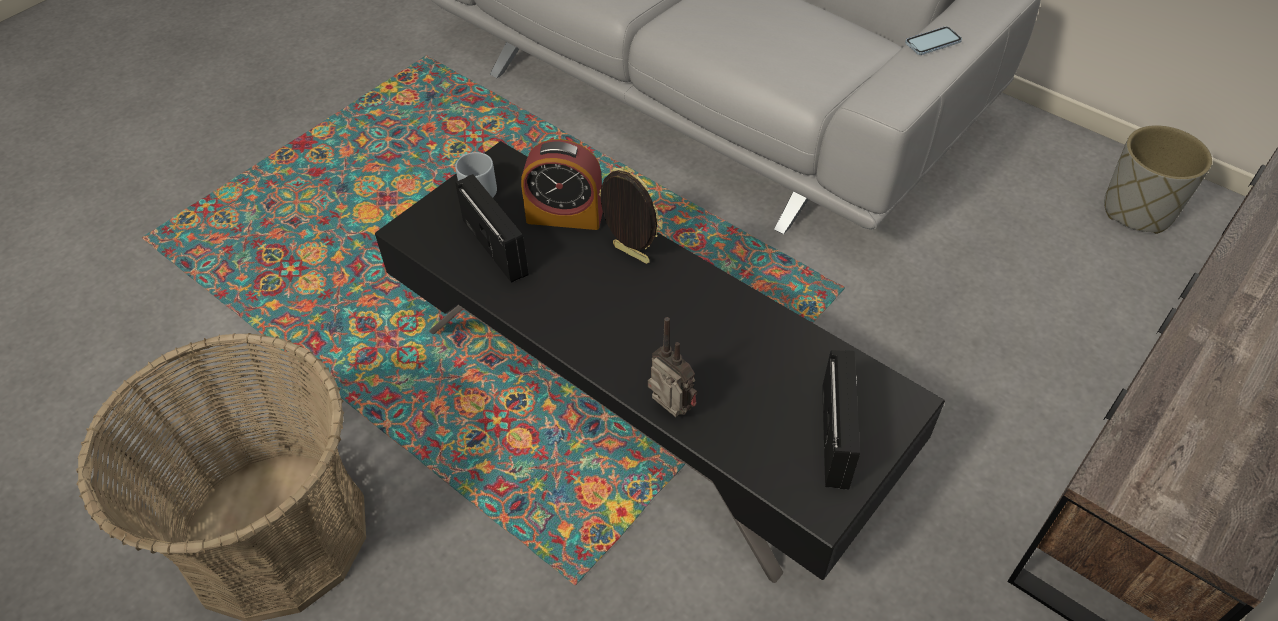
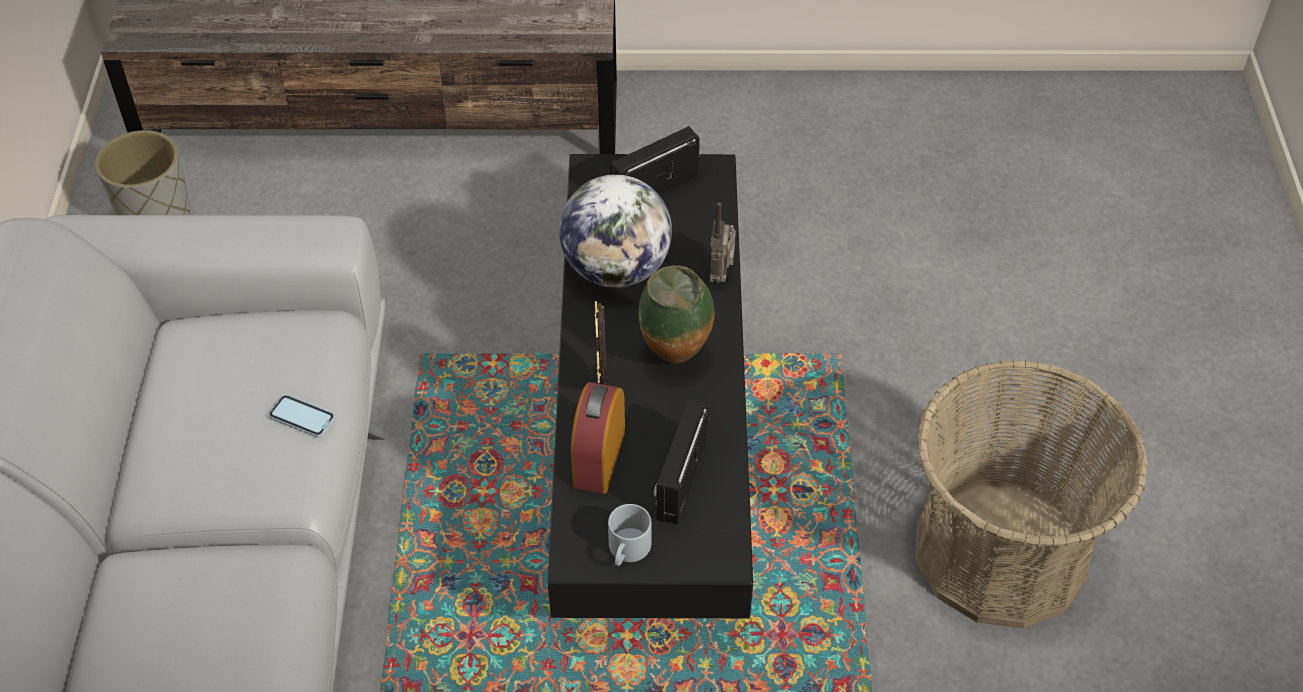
camera: 130 degrees left, 0 degrees up
(564, 215) = (599, 458): alarm clock -> alarm clock turned 135 degrees counterclockwise
(606, 315) = (676, 359): none -> vase
(748, 339) = (616, 269): none -> globe
(933, 42) = (210, 245): phone -> phone (302, 417)

